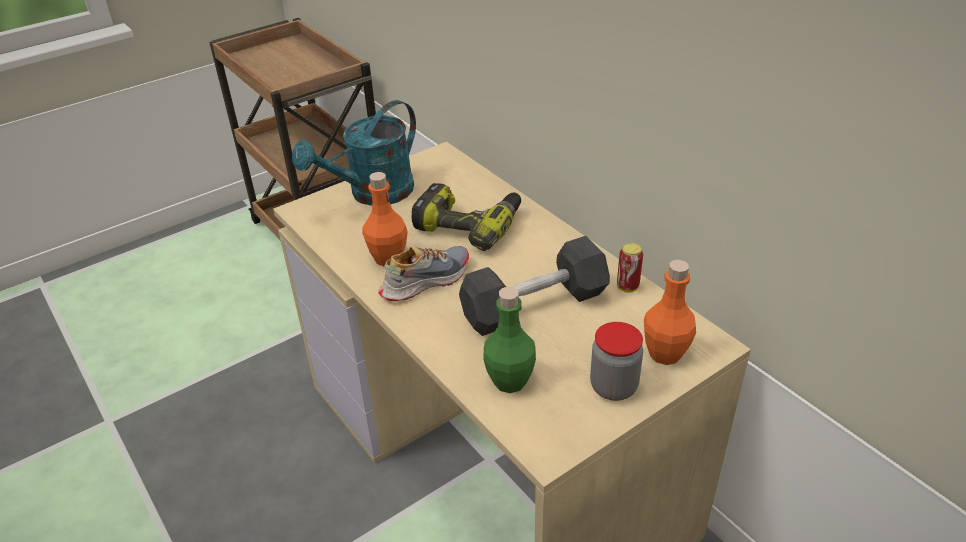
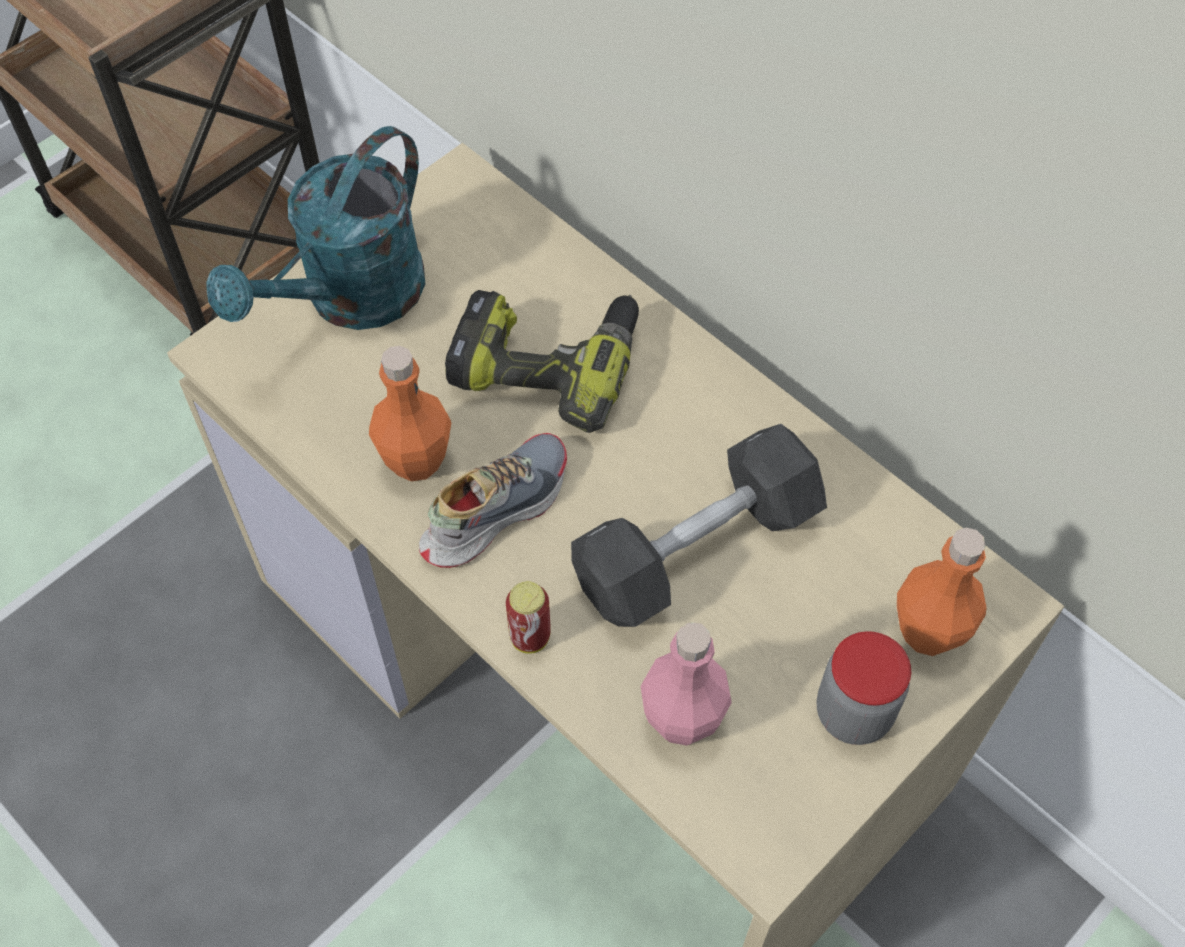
camera: 10 degrees left, 20 degrees up
(509, 381) = (682, 720): green bottle -> pink bottle
(627, 287) = (849, 489): can -> can (530, 637)

